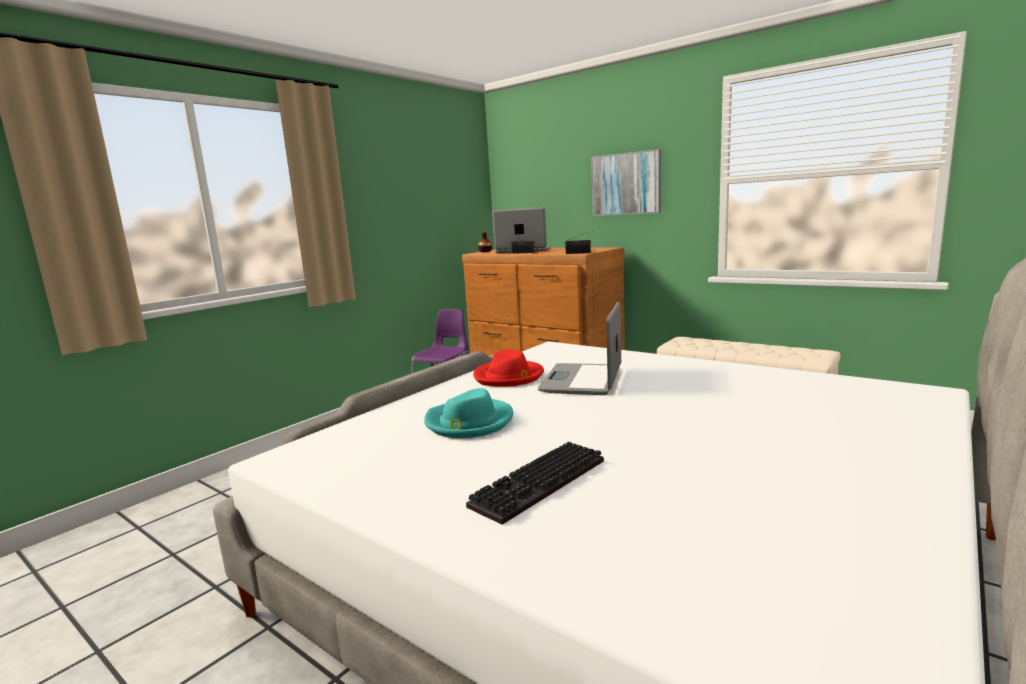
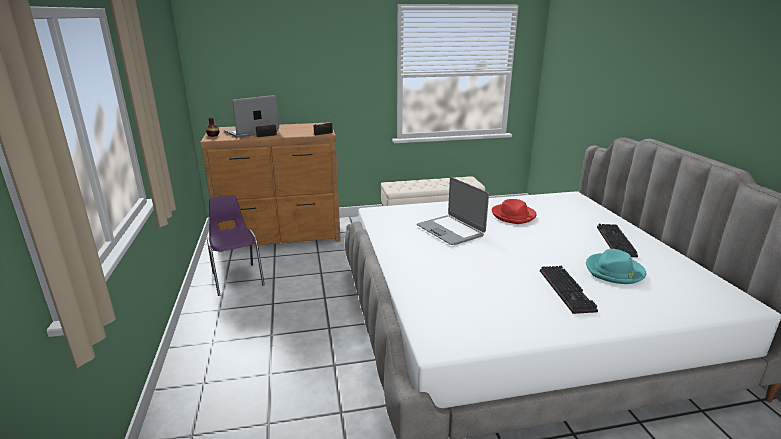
camera: 50 degrees left, 10 degrees up
(469, 422) = (466, 277): turquoise hat -> turquoise hat (614, 271)
(509, 376) = (408, 241): red hat -> red hat (513, 215)
(626, 184) = (328, 74): picture -> none
(829, 467) = (614, 241): none -> keyboard

